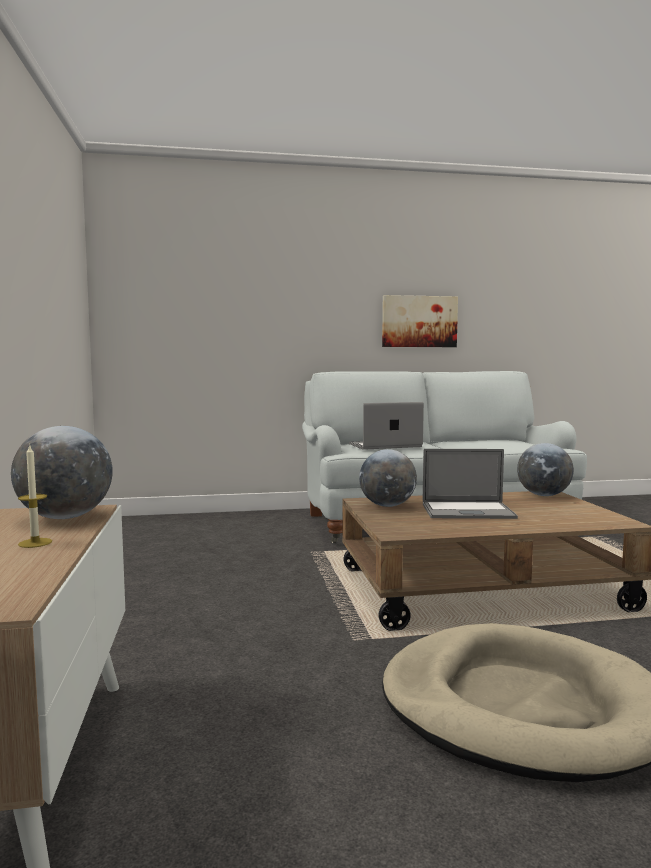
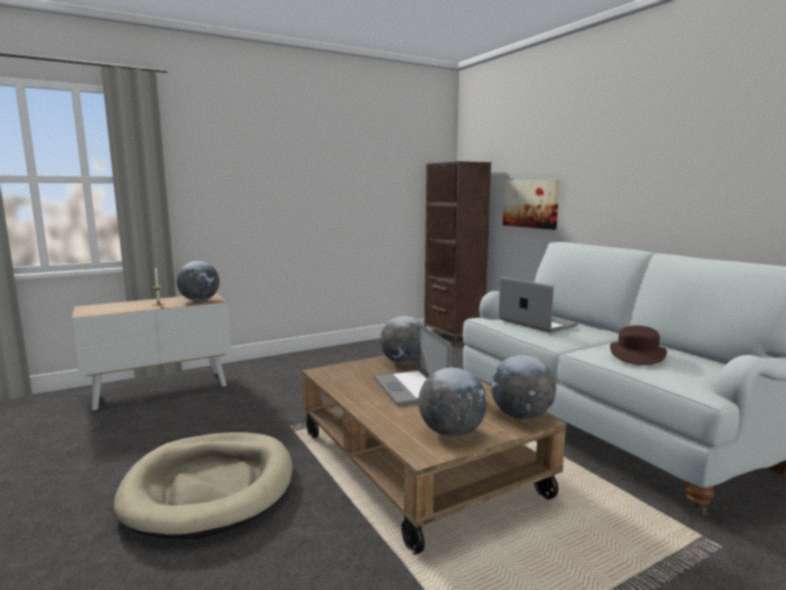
camera: 70 degrees right, 5 degrees up
(142, 523) = (453, 337): none -> brown bookcase
(419, 321) = (696, 188): picture -> picture (530, 203)
(492, 443) = (637, 354): none -> brown hat
(579, 512) = (451, 433): none -> globe

